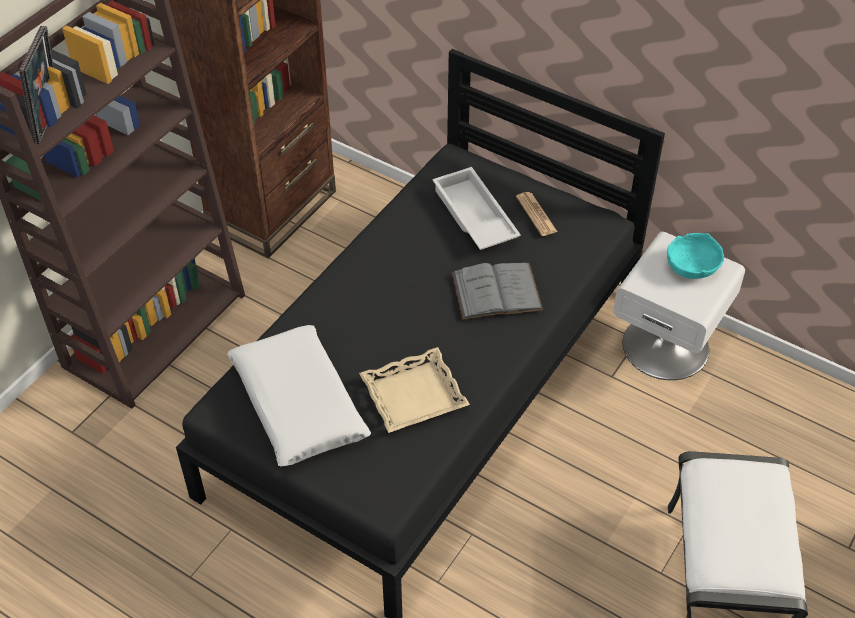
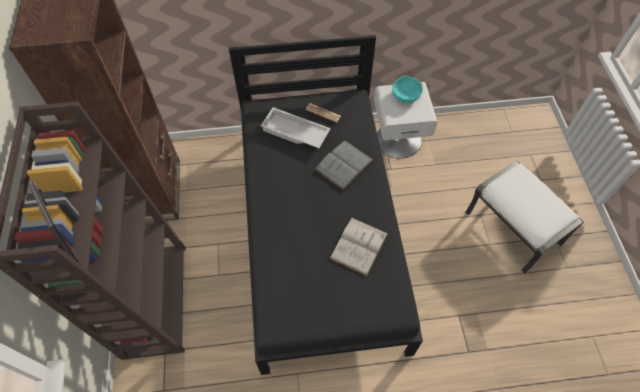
camera: 40 degrees left, 10 degrees up
(298, 404) = (309, 292): white pillow -> none
(414, 396) = (359, 246): beige tray -> white book

